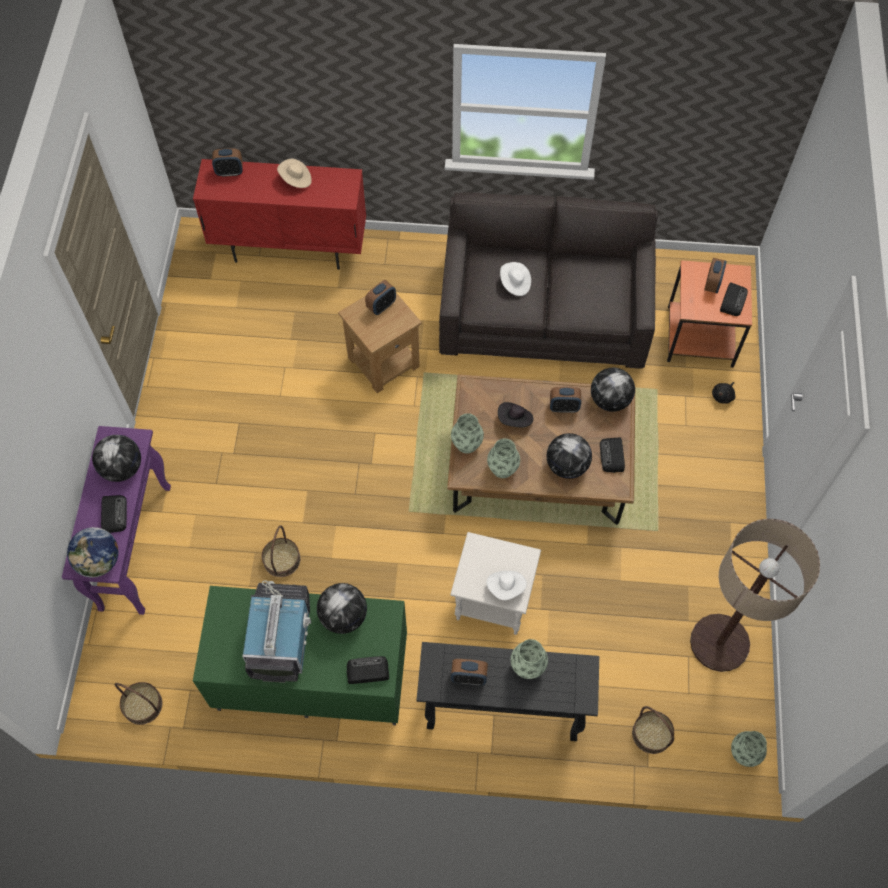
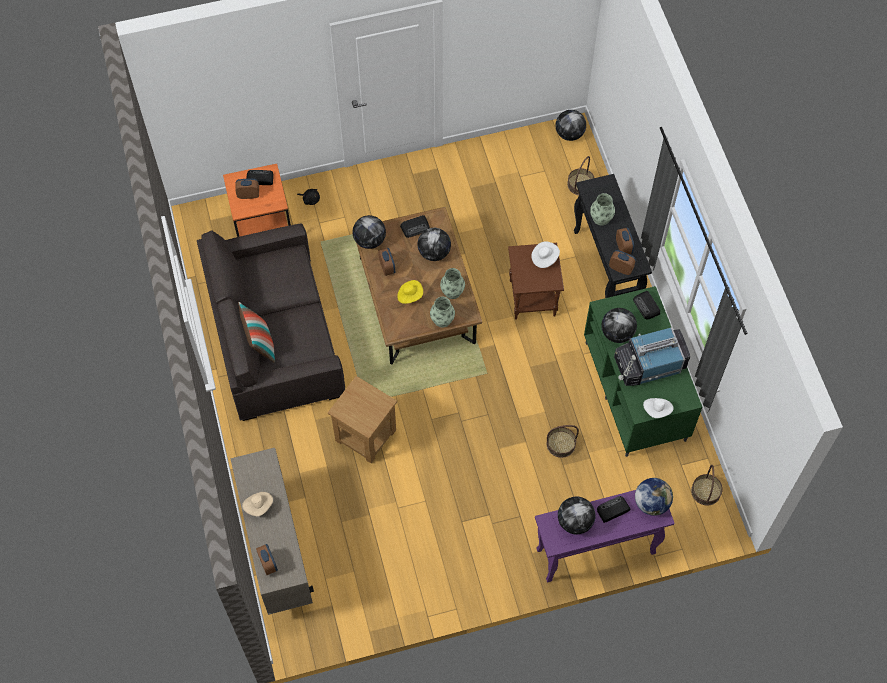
camera: 110 degrees left, 0 degrees up
(290, 248) = (277, 551): red cabinet -> beige cabinet
(381, 306) = (351, 408): alarm clock -> alarm clock (621, 268)
(491, 602) = (533, 298): white side table -> brown side table
(508, 253) = (259, 343): none -> pillow
(515, 284) = (289, 330): white hat -> white hat (657, 410)
(515, 420) = (410, 295): black hat -> yellow hat
(719, 643) = (503, 161): floor lamp -> none
(744, 753) = (569, 134): vase -> globe

